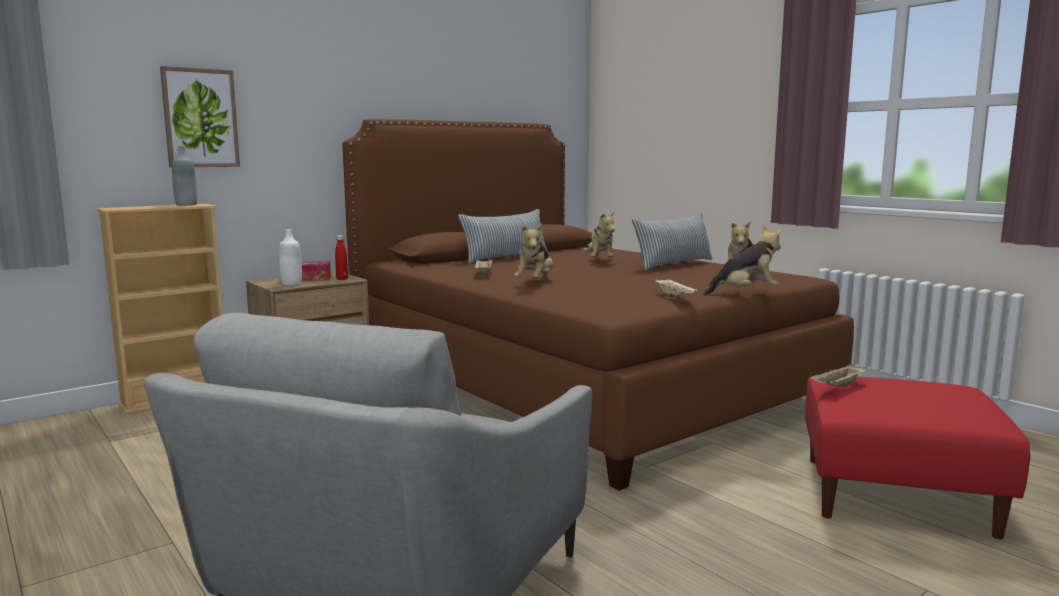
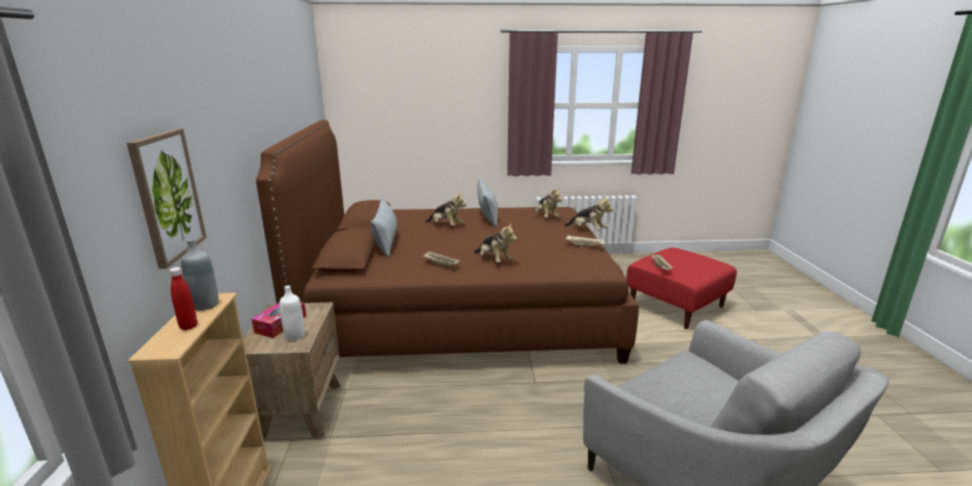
camera: 55 degrees left, 10 degrees up
(342, 279) = (313, 310): red bottle -> red bottle (188, 326)
(745, 292) = (587, 230): plush toy -> plush toy turned 105 degrees clockwise

